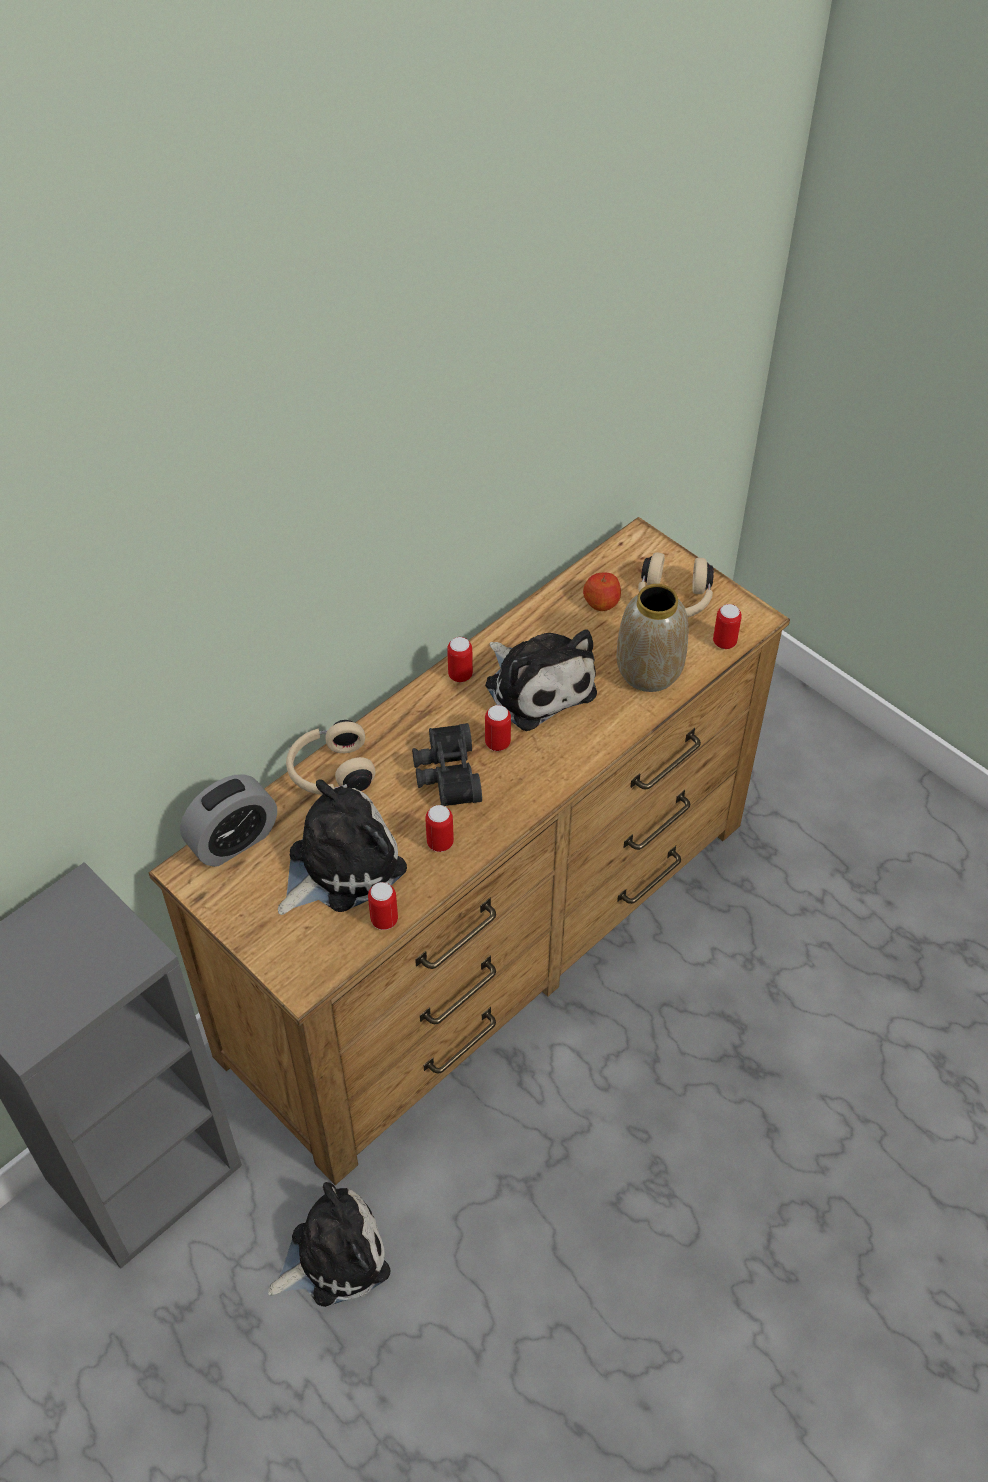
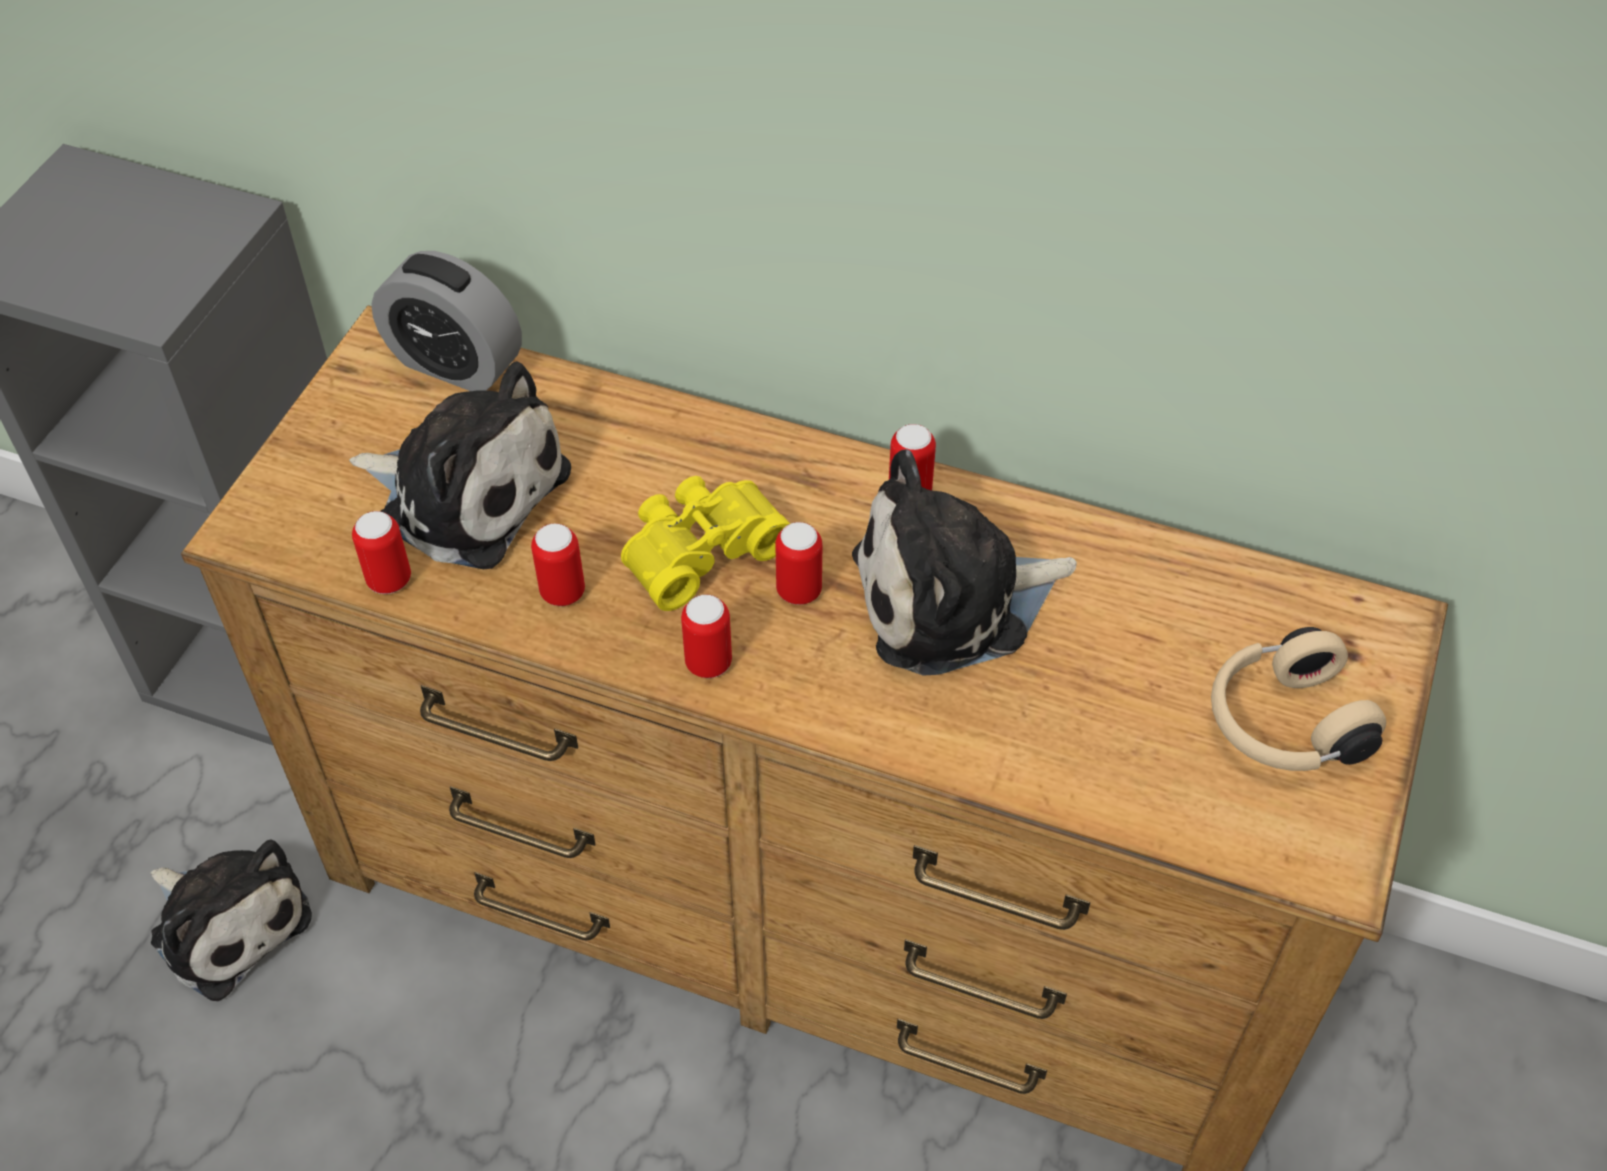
camera: 65 degrees right, 0 degrees up
(330, 772) = (630, 416): beige headphones -> none
(445, 774) = (699, 549): black binoculars -> yellow binoculars
(537, 685) = (952, 598): plush toy -> plush toy turned 45 degrees clockwise
(601, 602) = (1198, 619): apple -> none
(648, 672) = (1085, 743): vase -> none
(724, 642) = (1238, 839): can -> can (708, 663)

